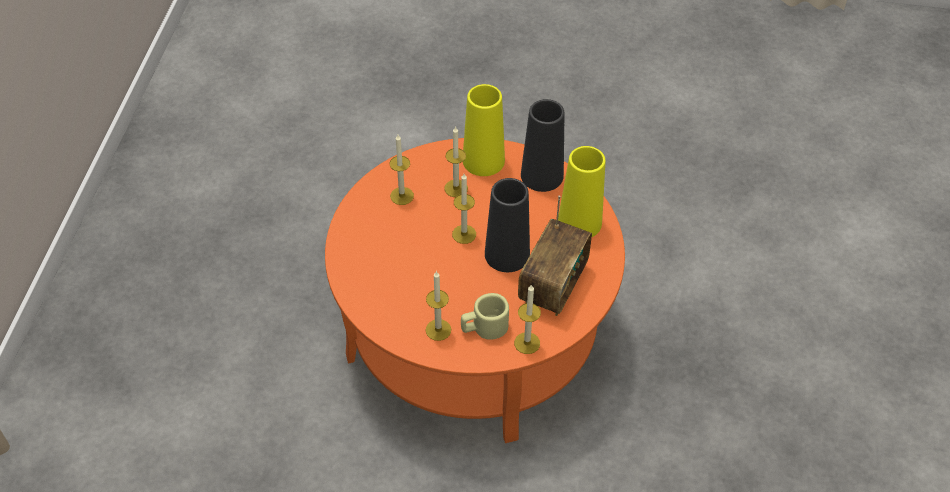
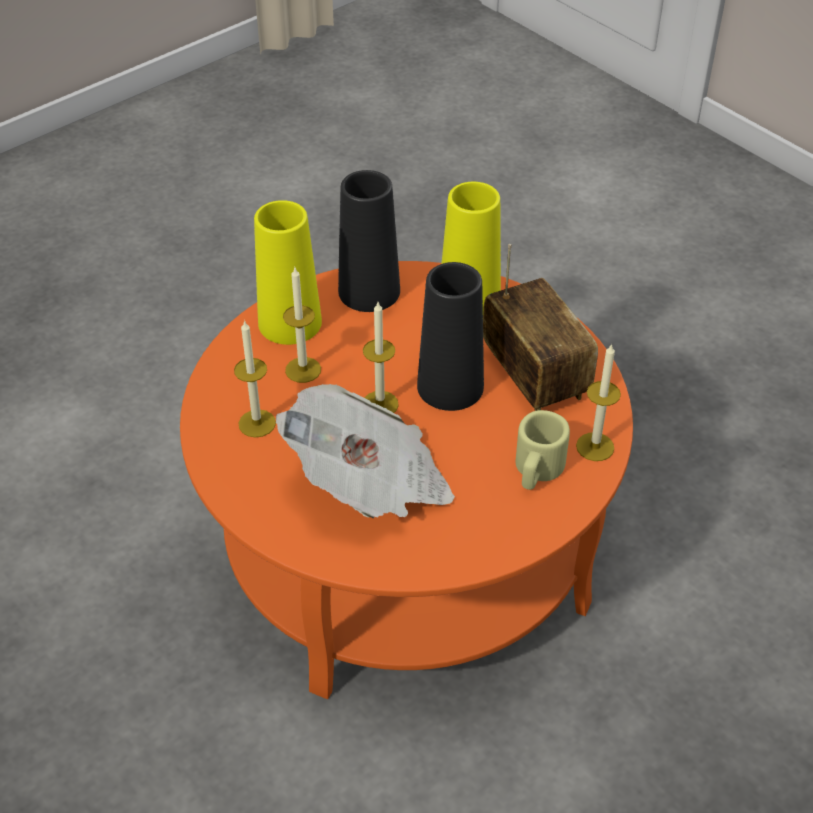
camera: 50 degrees left, 5 degrees down
(406, 265) = (370, 483): none -> newspaper
(438, 330) = (499, 513): candle -> none

